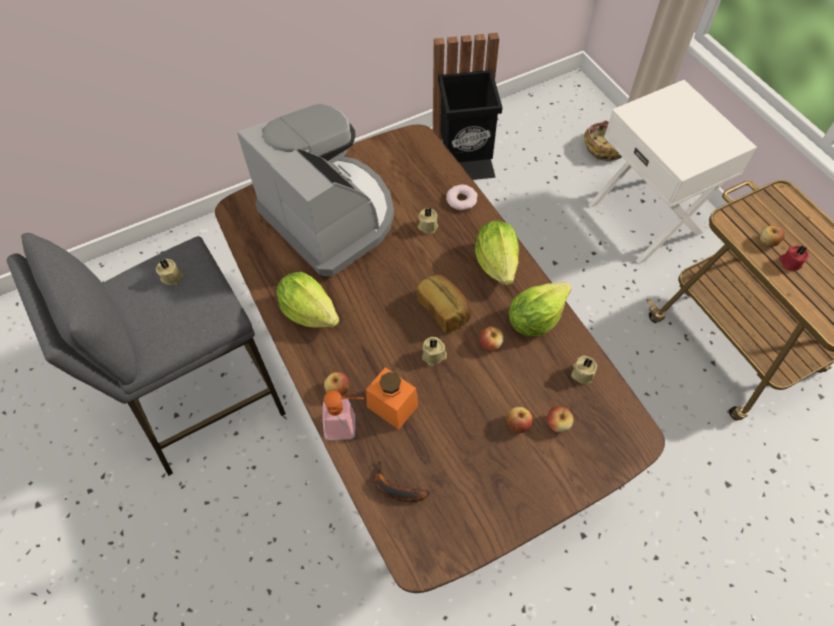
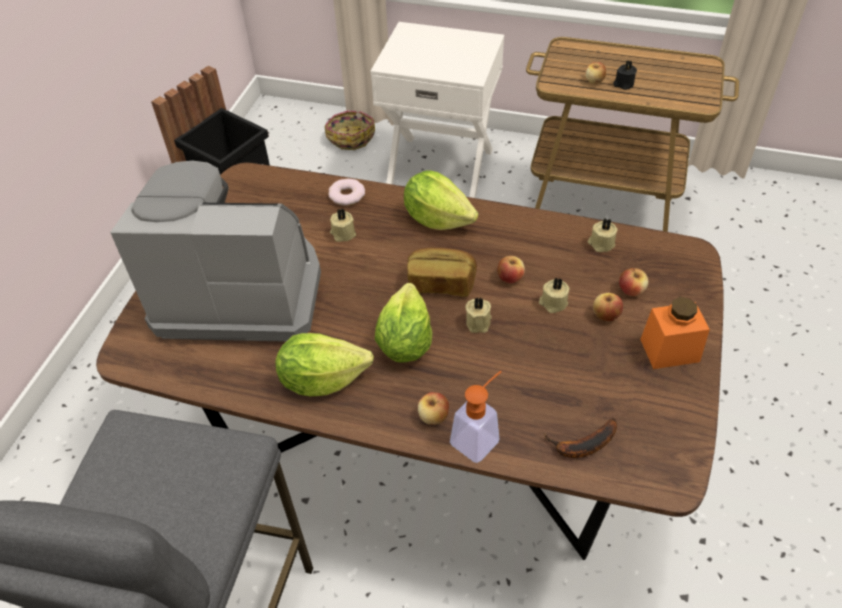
camera: 45 degrees left, 10 degrees down
(172, 276) = (132, 464): beige candle -> beige candle (553, 303)
(392, 406) = (496, 388): orange jar -> orange jar (669, 350)
(535, 319) = (519, 235): lettuce -> lettuce (405, 342)
(790, 262) = (623, 84): red candle -> black candle

